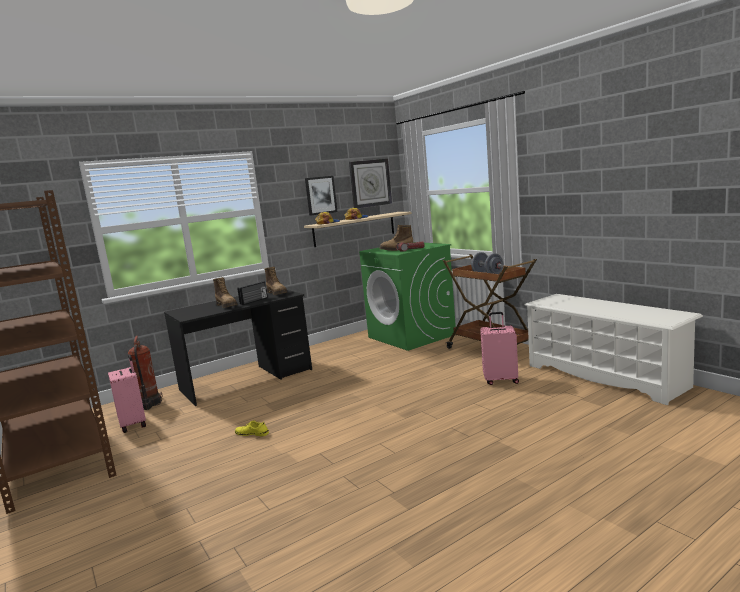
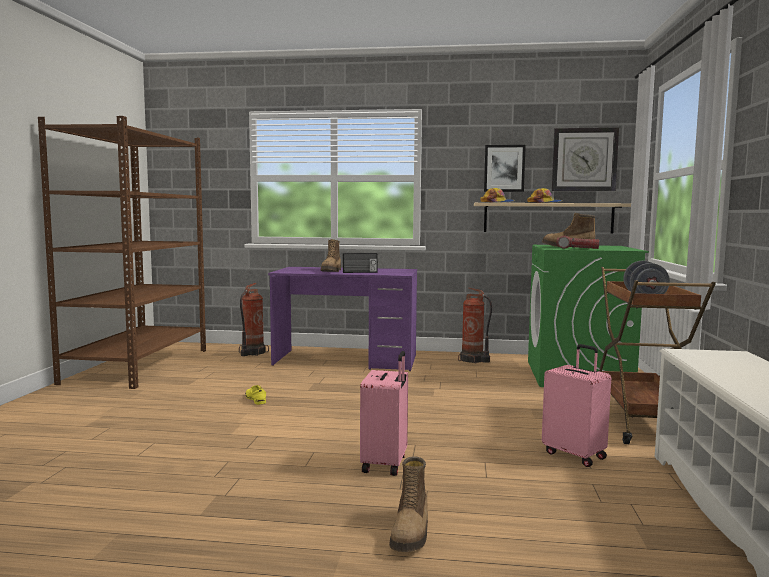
camera: 40 degrees right, 5 degrees down
(134, 424) = (215, 362): pink suitcase -> pink suitcase (386, 464)
(247, 380) = (346, 360): black desk -> purple desk
(277, 293) = (396, 271): boot -> boot (411, 533)
(334, 348) = (473, 360): none -> fire extinguisher

